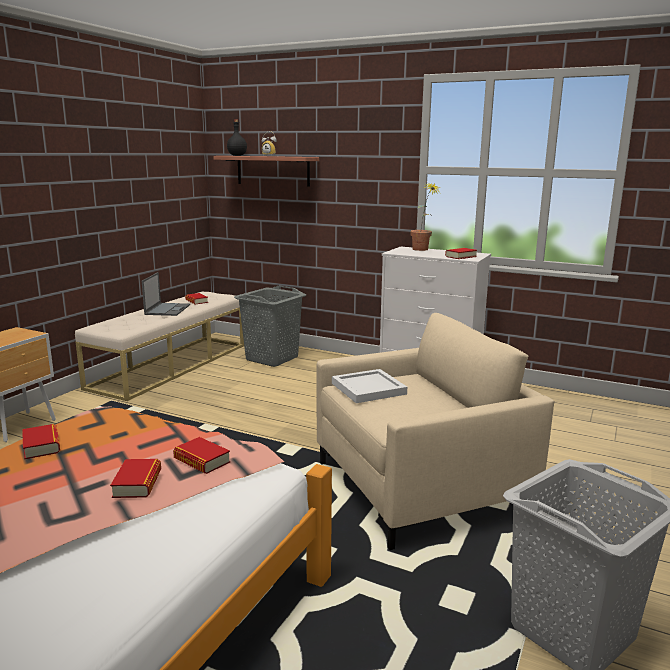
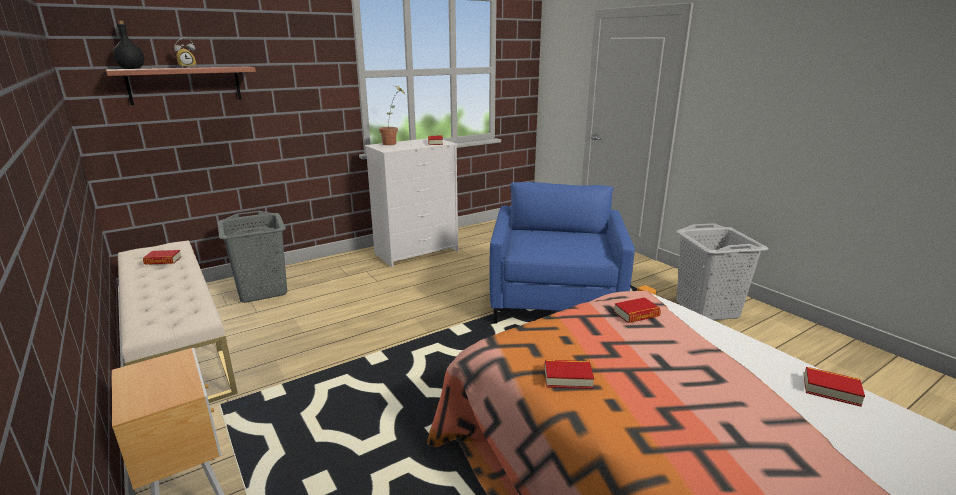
camera: 60 degrees left, 5 degrees up
(137, 483) = (668, 341): book -> book (831, 390)
(167, 309) = (163, 279): laptop -> none
(367, 388) = (535, 246): white tray -> none
(420, 487) = (556, 301): beige armchair -> blue armchair

